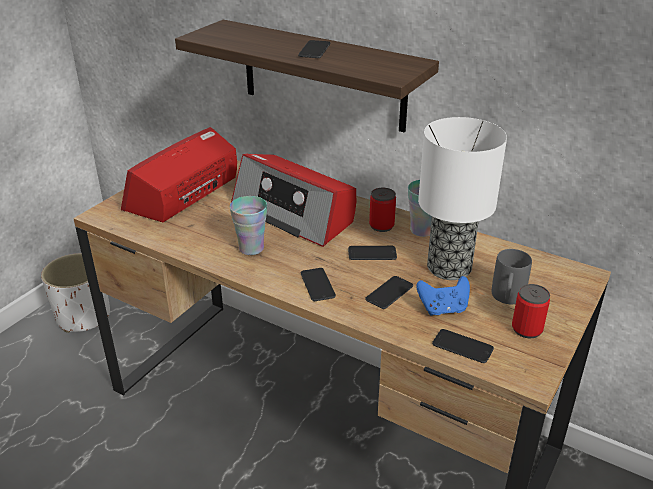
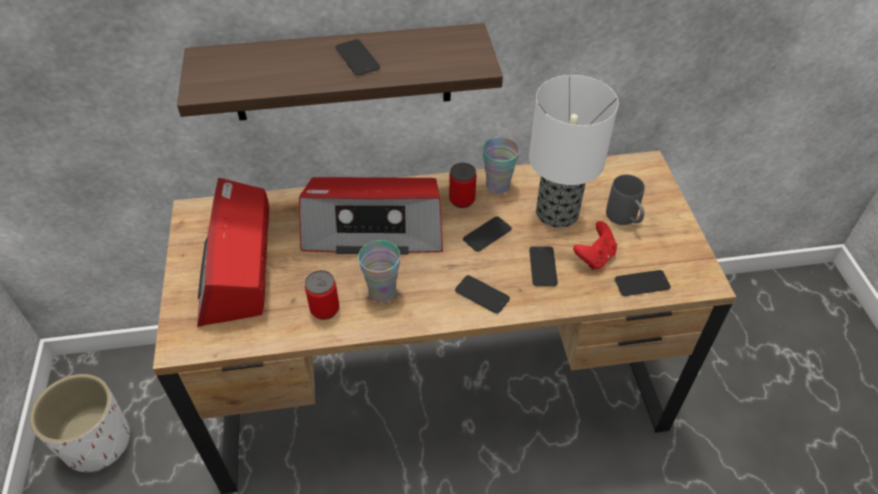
camera: 40 degrees left, 15 degrees up
(443, 309) = (594, 257): blue game controller -> red game controller
(527, 329) = (663, 239): can -> can (324, 309)

